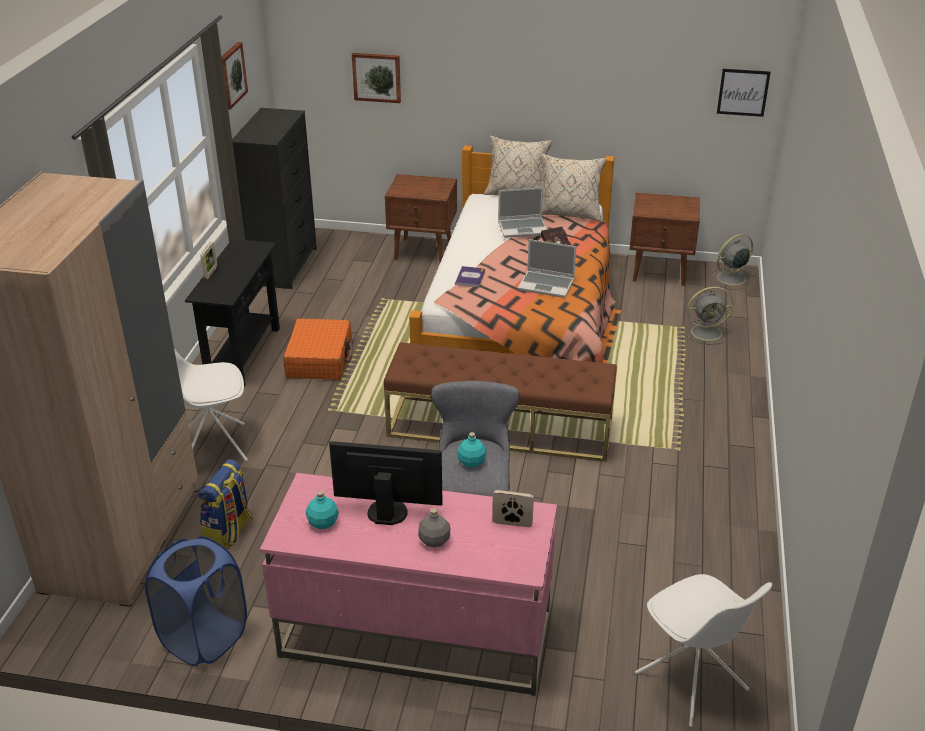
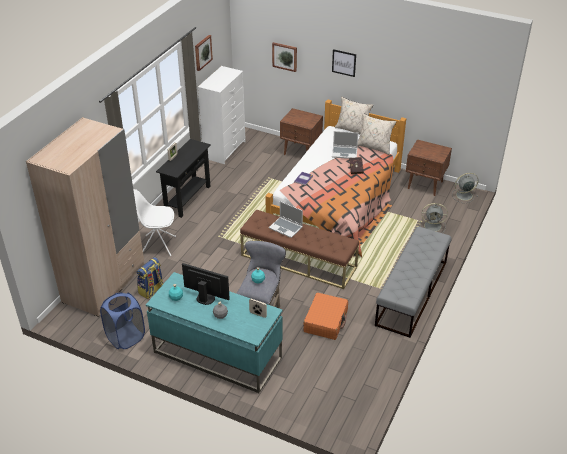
camera: 15 degrees right, 5 degrees up
(284, 266) = (225, 149): black dresser -> white dresser
(320, 359) = (224, 207): orange suitcase -> orange suitcase (326, 321)
(414, 634) = (217, 355): pink desk -> turquoise desk
(547, 285) = (341, 189): laptop -> laptop (286, 228)
(692, 683) = (333, 403): white chair -> none
(731, 447) = (411, 293): none -> grey bench
(743, 92) = (477, 96): picture -> picture (344, 63)

